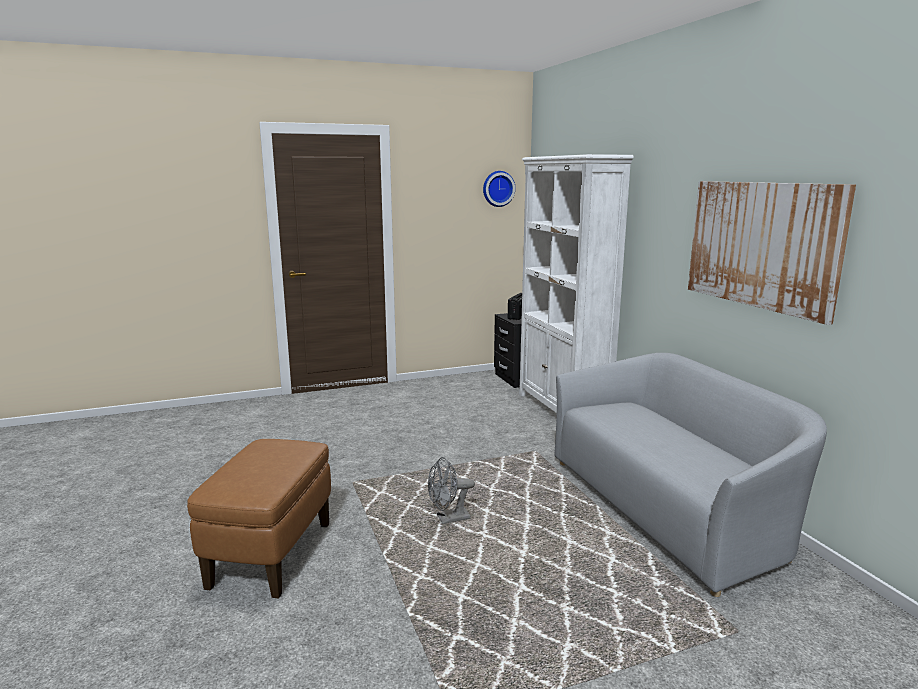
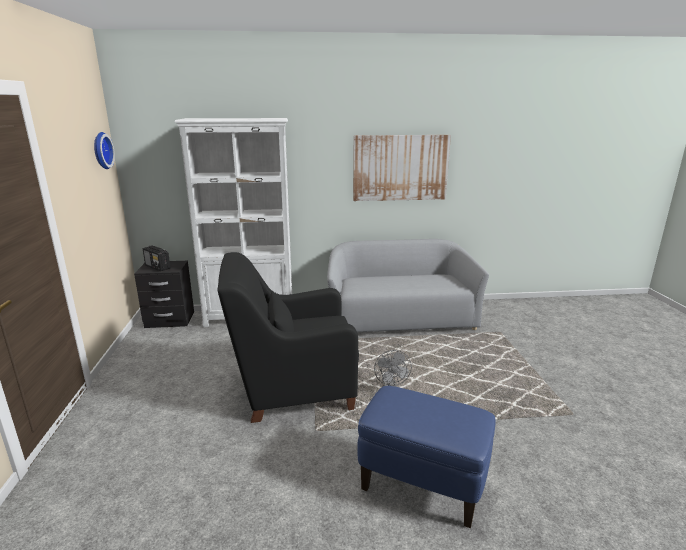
camera: 75 degrees left, 5 degrees up
(271, 555) = (422, 485): brown ottoman -> blue ottoman
(424, 458) = (292, 388): none -> black armchair

